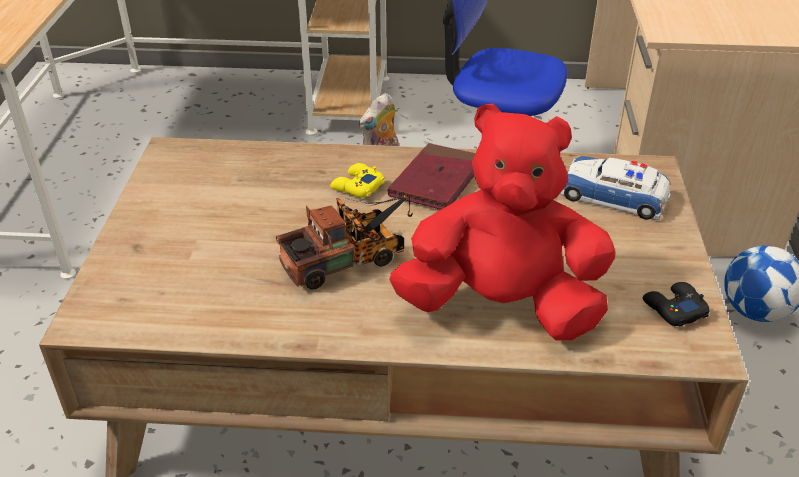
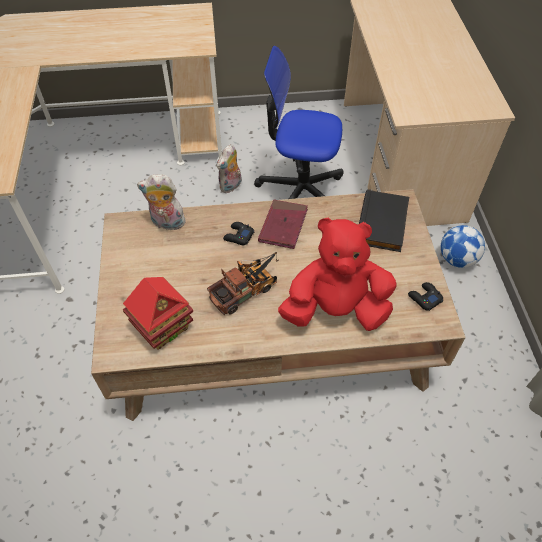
camera: 10 degrees left, 15 degrees up
(187, 294) = (163, 327): none -> toy house
(245, 158) = (166, 223): none -> plush toy
(357, 186) = (238, 236): yellow game controller -> black game controller
(614, 196) = (383, 224): toy car -> black book

